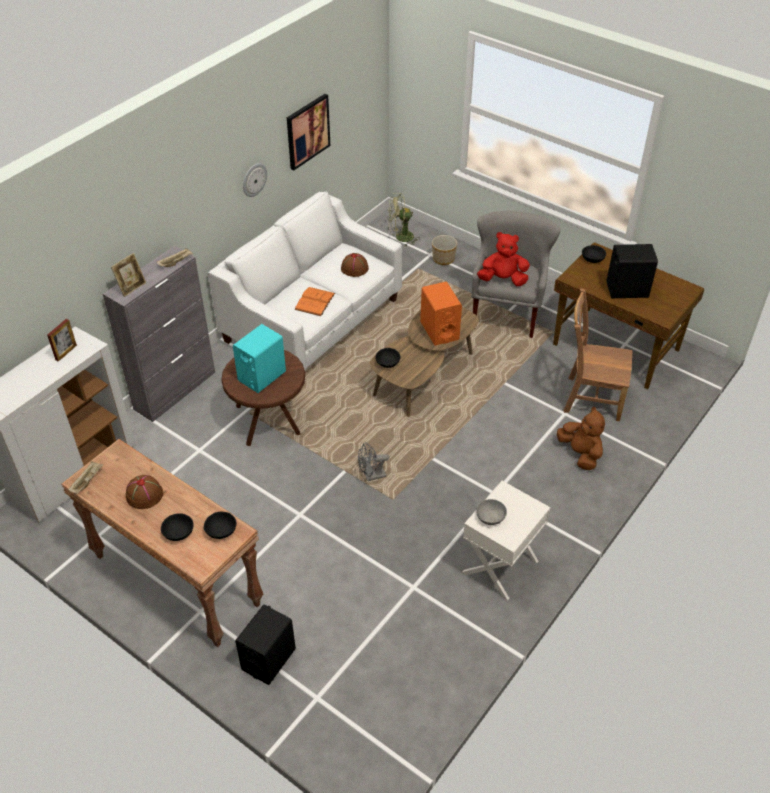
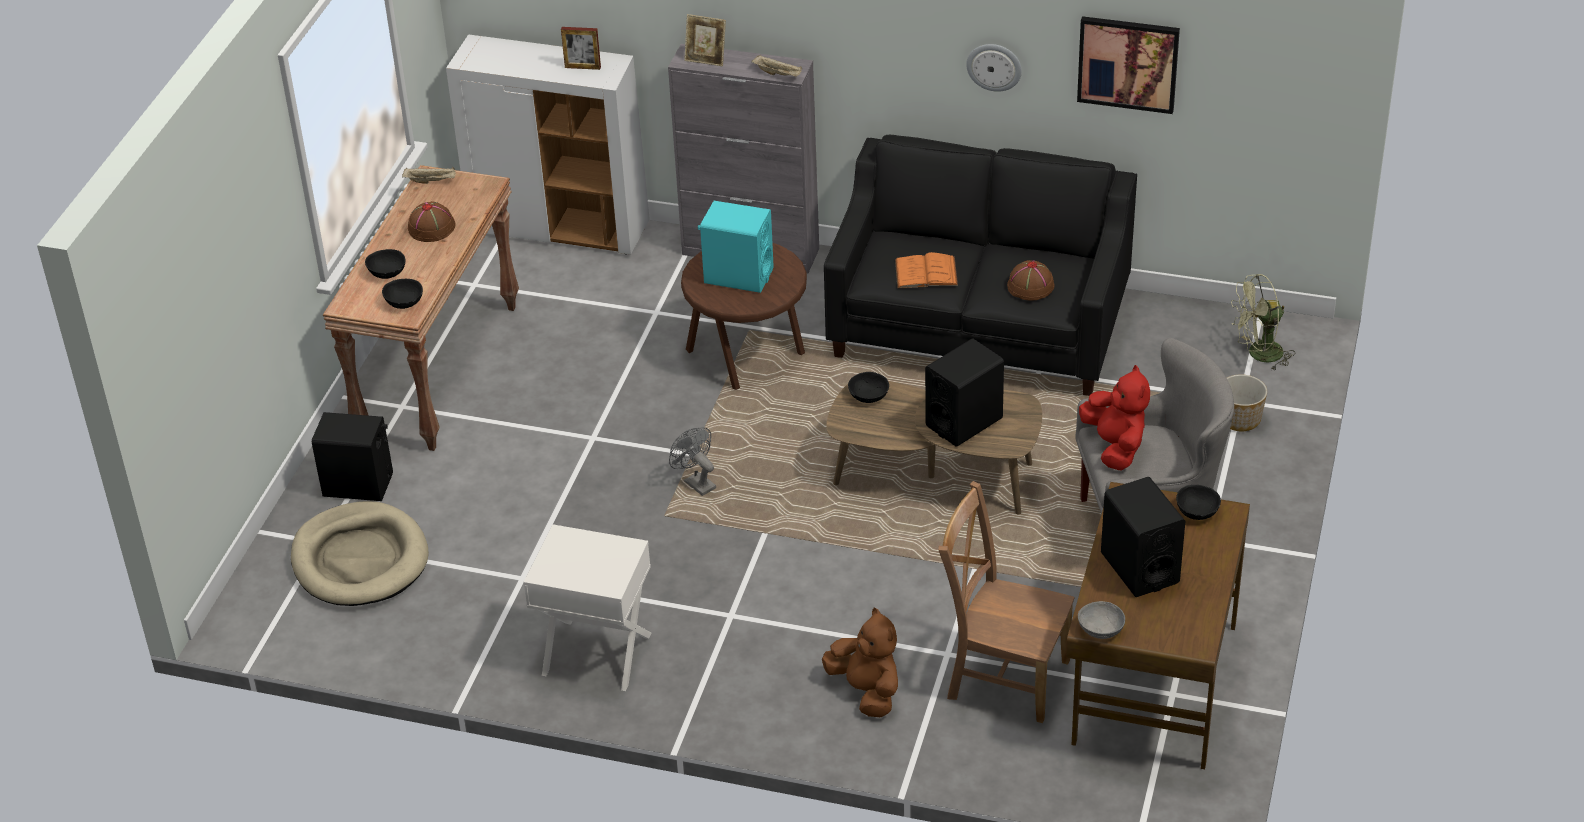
camera: 70 degrees right, 5 degrees down
(312, 320) = (979, 326): white sofa -> black sofa
(348, 677) = (360, 560): none -> beige dog bed
(400, 238) = (1258, 355): green fan -> green fan turned 75 degrees counterclockwise
(439, 330) = (964, 422): orange speaker -> black speaker
(491, 517) = (573, 546): grey bowl -> grey bowl (1101, 630)
(580, 453) = (866, 691): brown plush toy -> brown plush toy turned 75 degrees counterclockwise
(590, 398) = (1003, 677): brown chair -> brown chair turned 60 degrees counterclockwise

